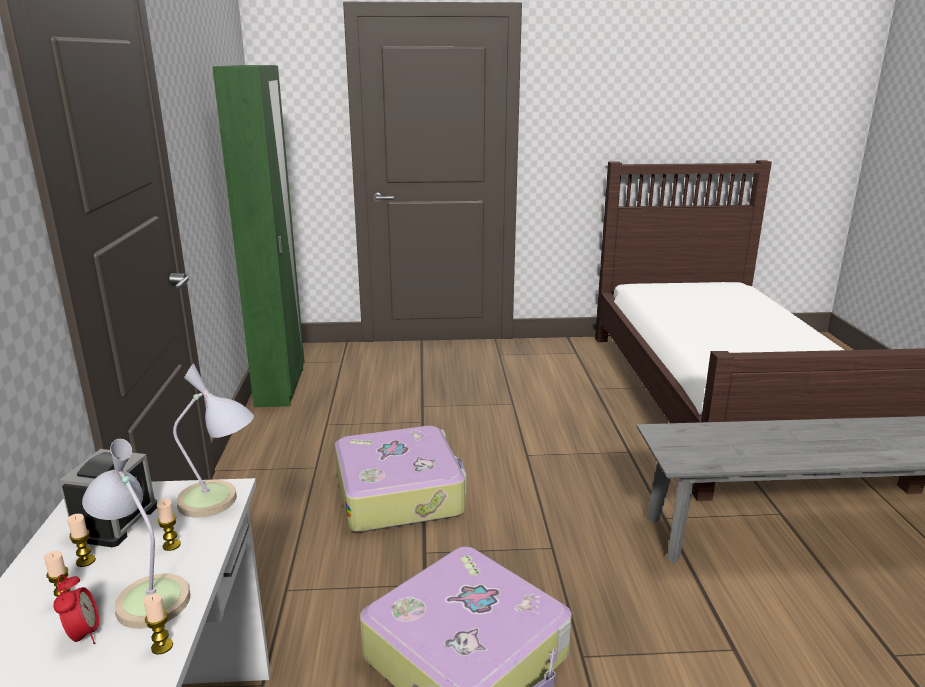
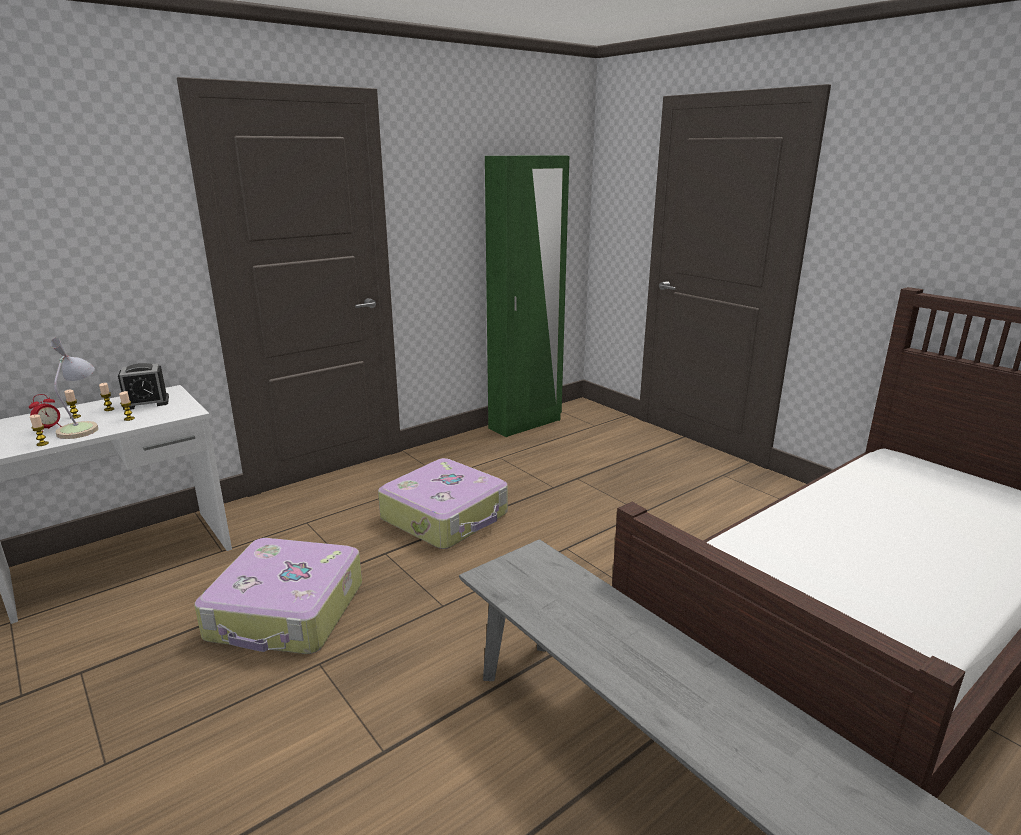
camera: 55 degrees right, 0 degrees up
(220, 500) = (179, 414): table lamp -> none

